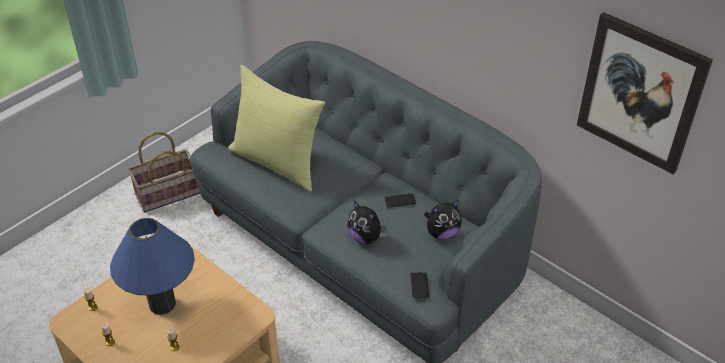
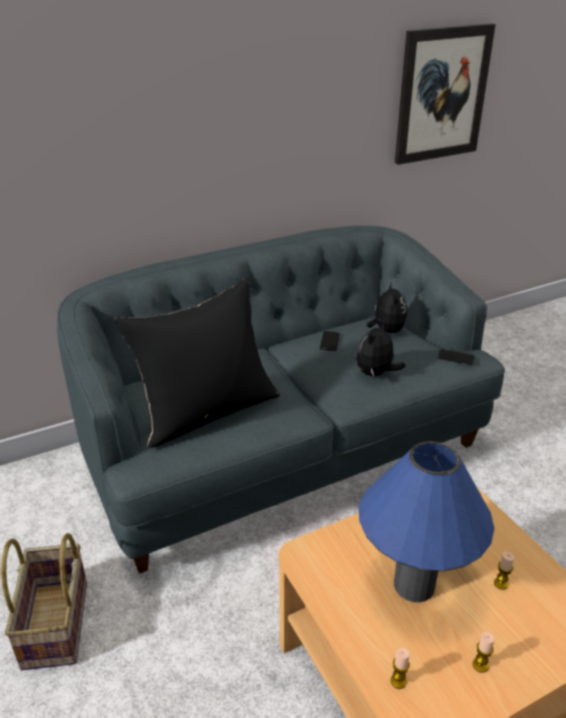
camera: 70 degrees left, 10 degrees down
(278, 162) = (207, 411): yellow pillow -> black pillow
(366, 238) = (376, 374): plush toy -> plush toy turned 150 degrees clockwise

